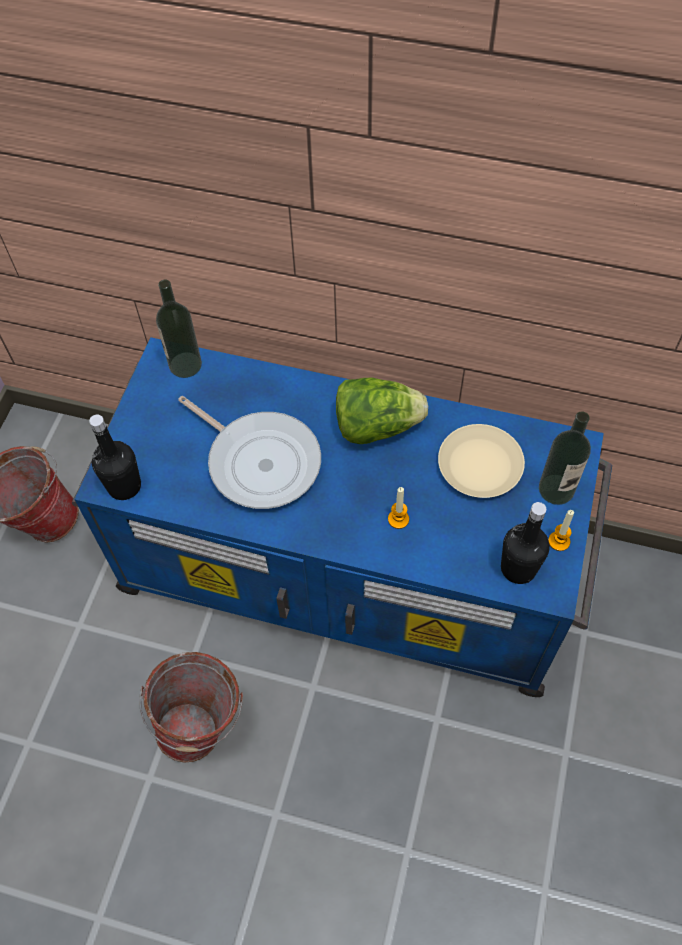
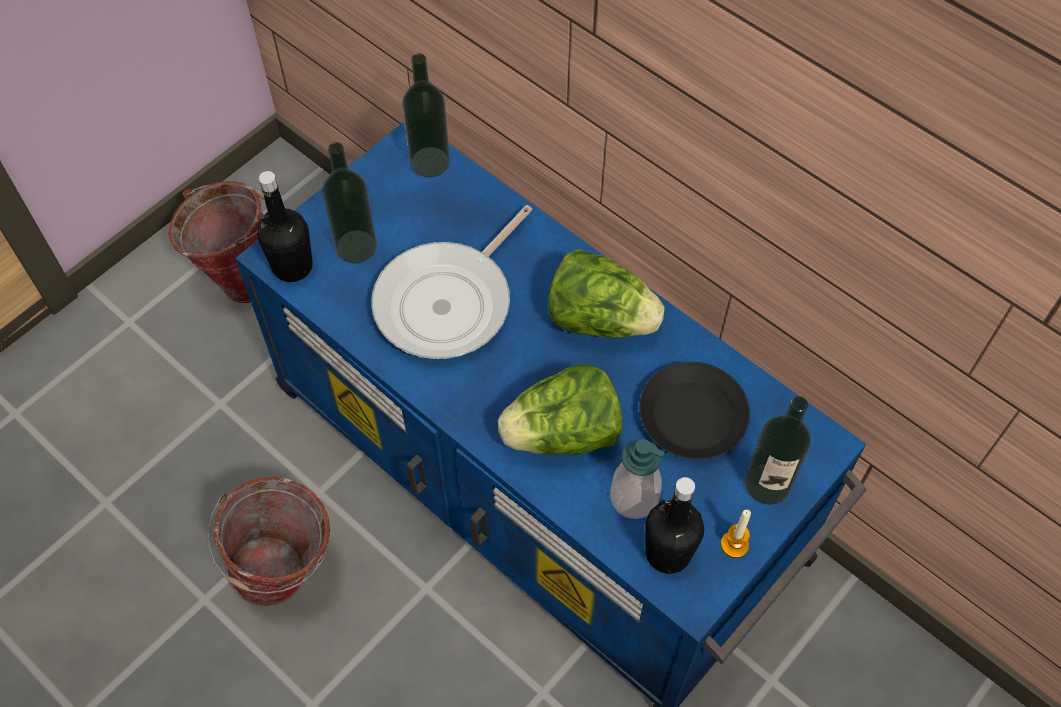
camera: 25 degrees right, 0 degrees up
(165, 450) = (356, 246): none -> bottle
(260, 461) = (449, 302): frying pan -> frying pan turned 60 degrees clockwise
(398, 519) = (563, 434): candle -> lettuce
(473, 541) = (634, 497): none -> soap dispenser
(480, 466) = (693, 417): beige plate -> black plate

